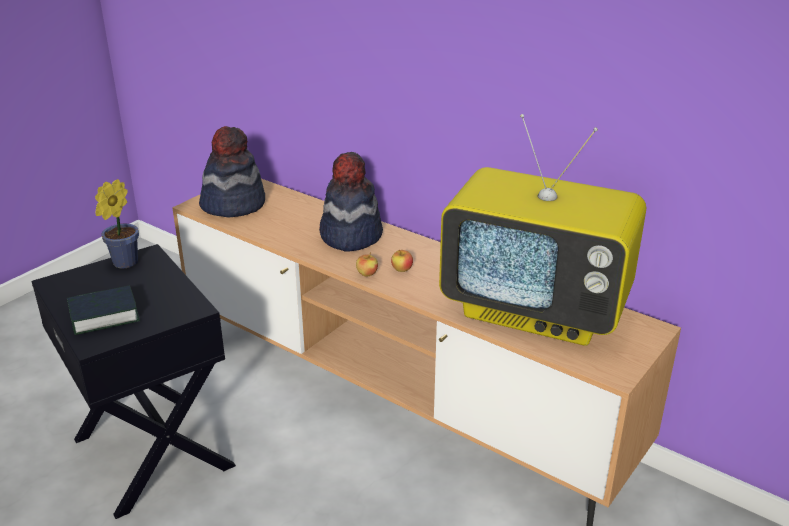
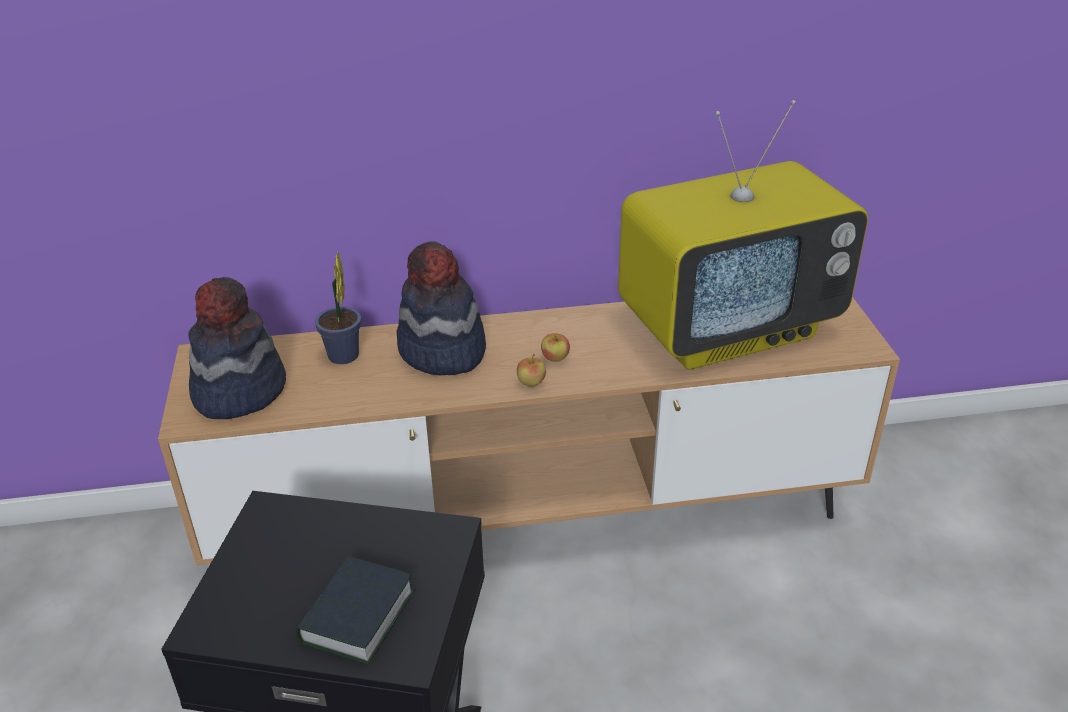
camera: 45 degrees left, 5 degrees up
(122, 264) = (255, 542): potted plant -> potted plant (343, 358)

